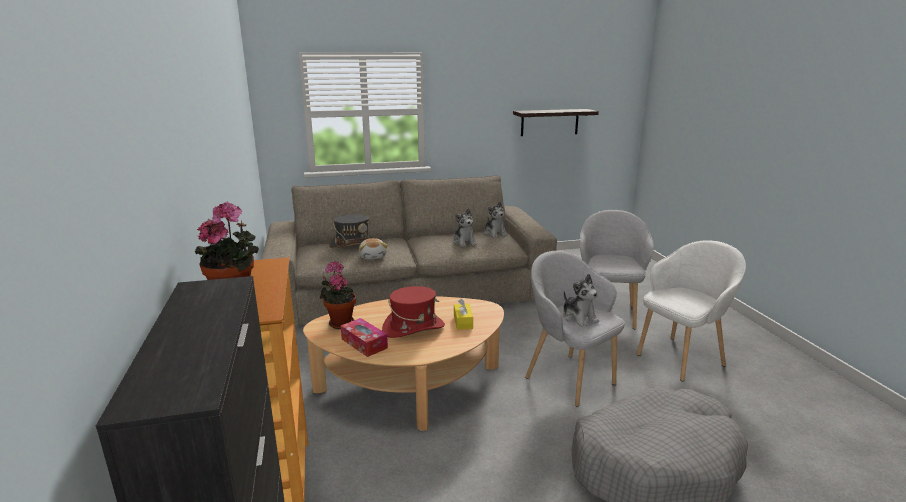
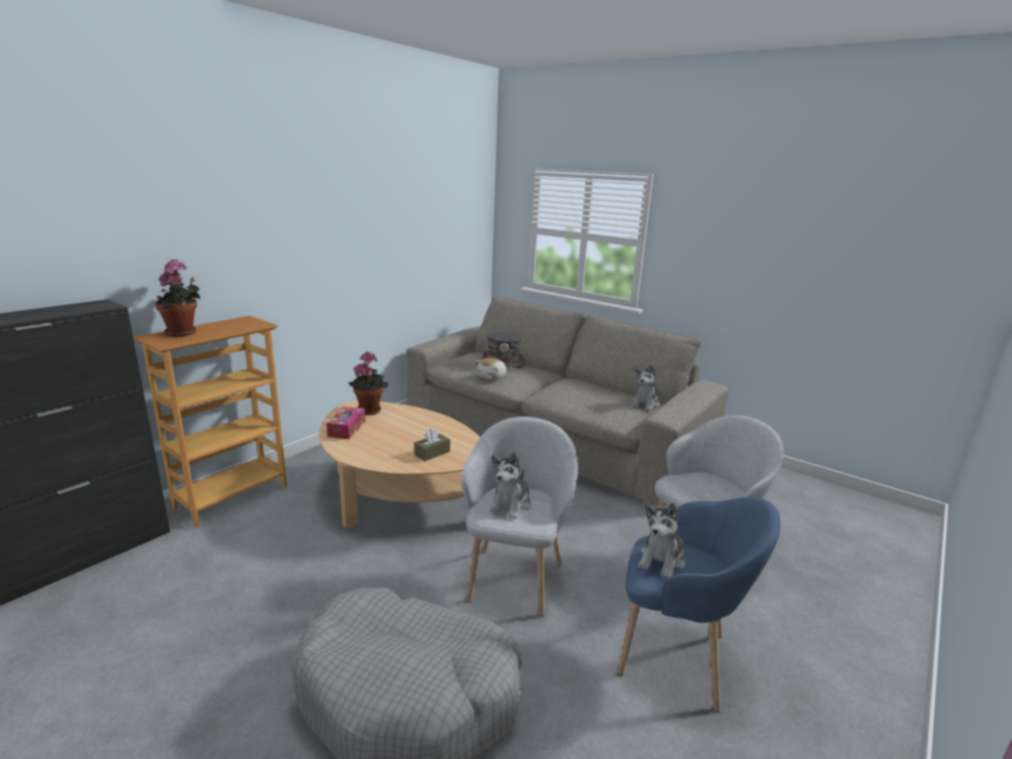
camera: 50 degrees right, 0 degrees up
(413, 328) = (394, 437): red hat -> none
(463, 322) = (432, 453): yellow tissue box -> brown tissue box
(464, 242) = (590, 398): plush toy -> plush toy (662, 560)
(549, 122) = (816, 285): shelf -> none
(681, 358) = (677, 658): white armchair -> blue armchair

